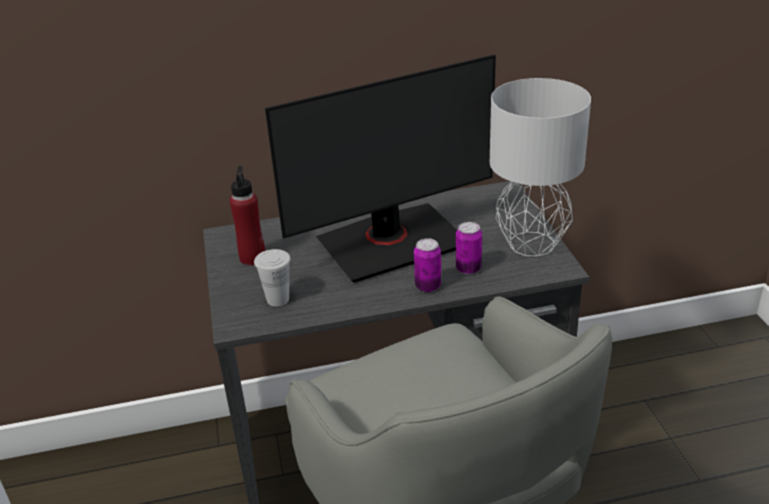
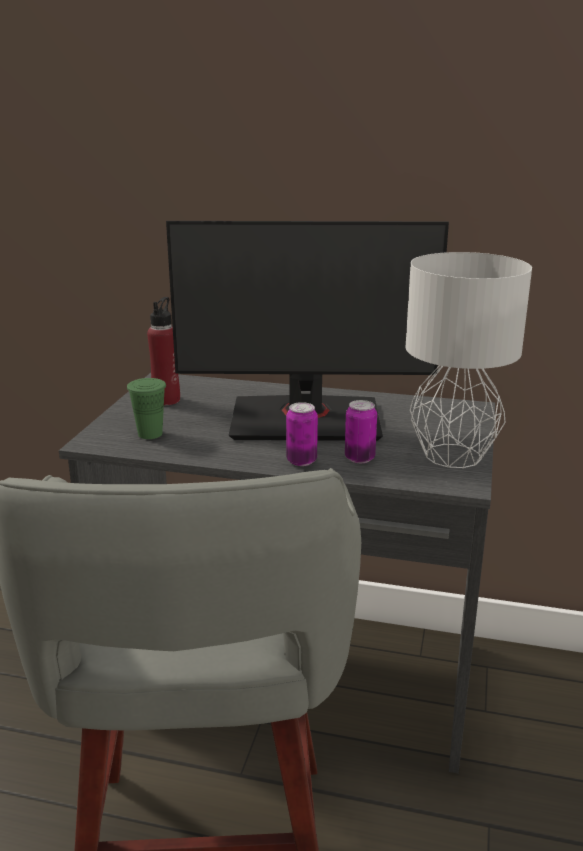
camera: 25 degrees right, 10 degrees down
(278, 299) = (150, 434): white cup -> green cup

